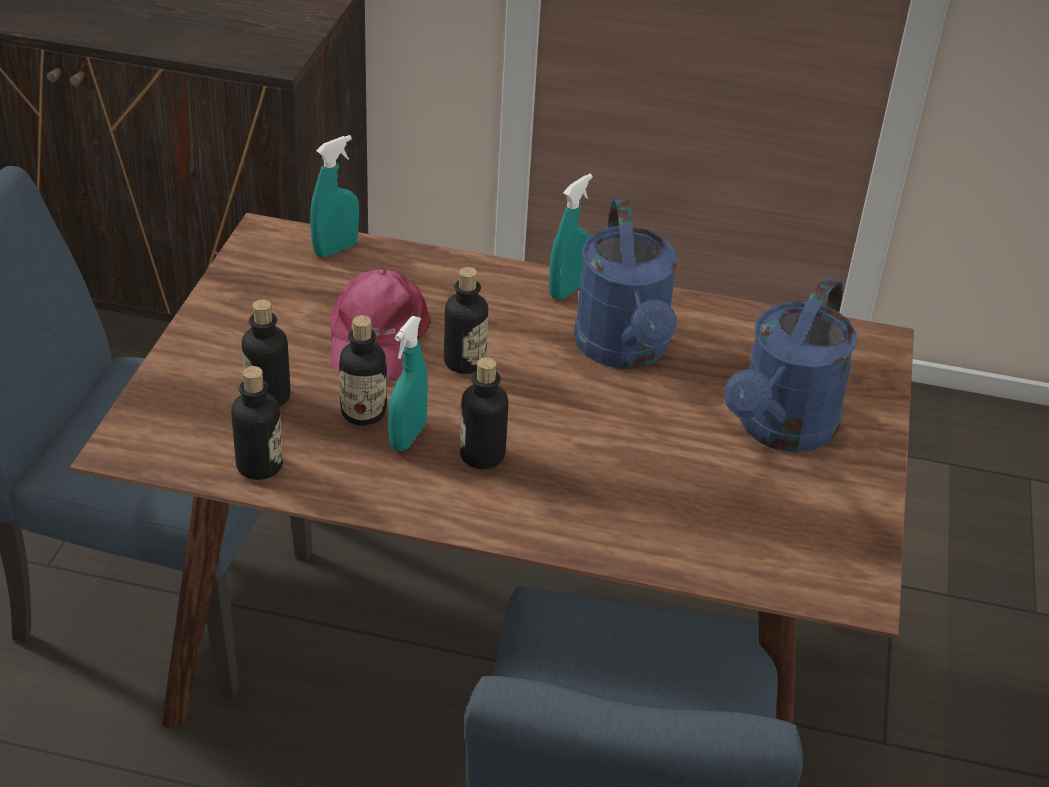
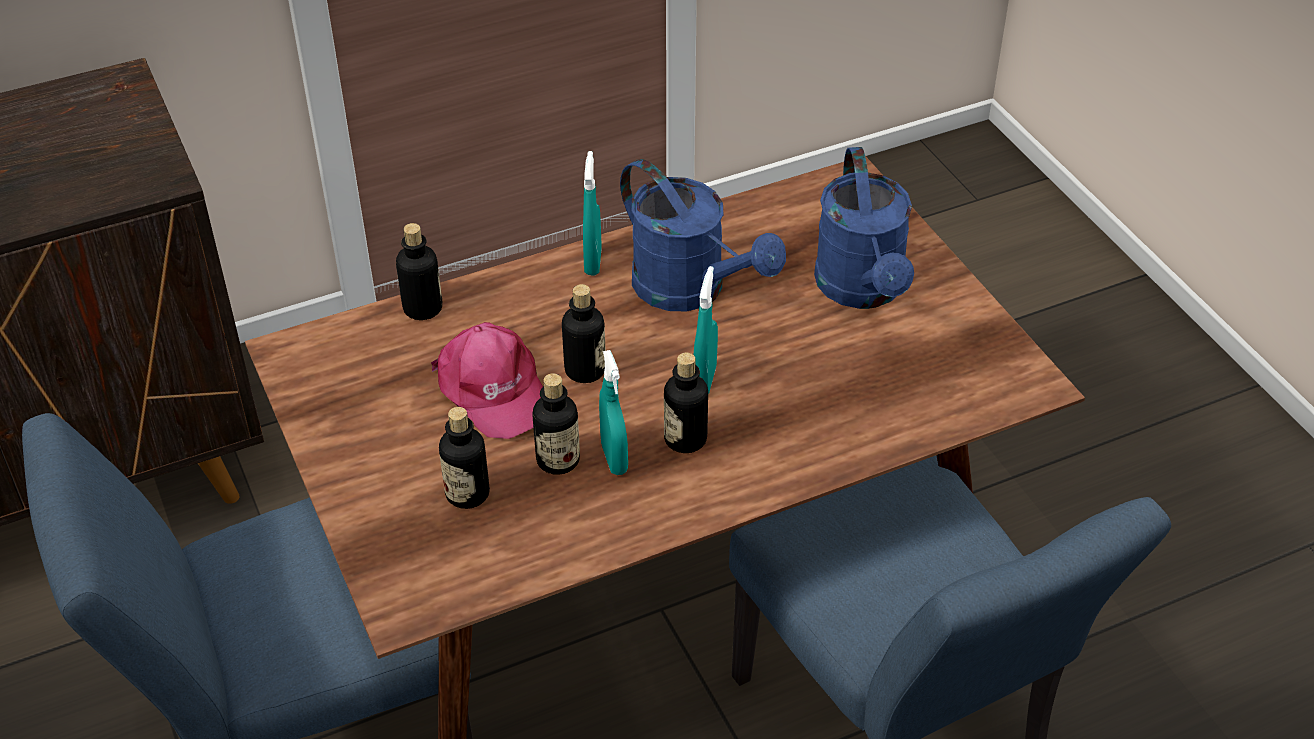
camera: 35 degrees left, 5 degrees up
(259, 466) = (530, 554): bottle -> bottle (423, 308)
(336, 249) = (366, 331): turquoise spray bottle -> turquoise spray bottle (704, 380)

